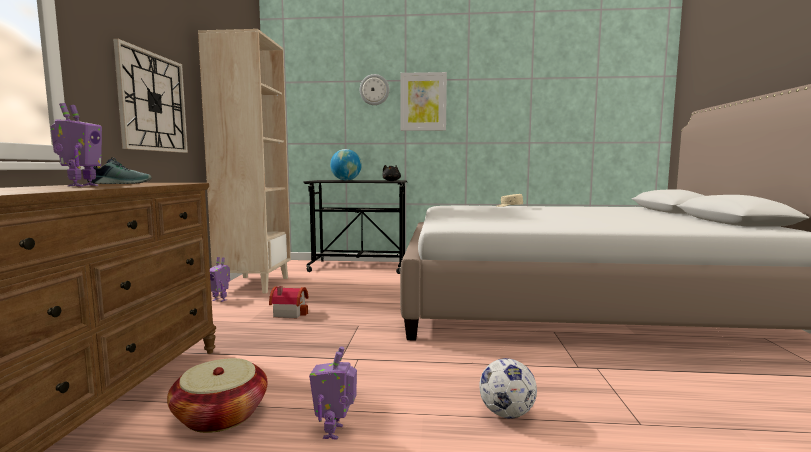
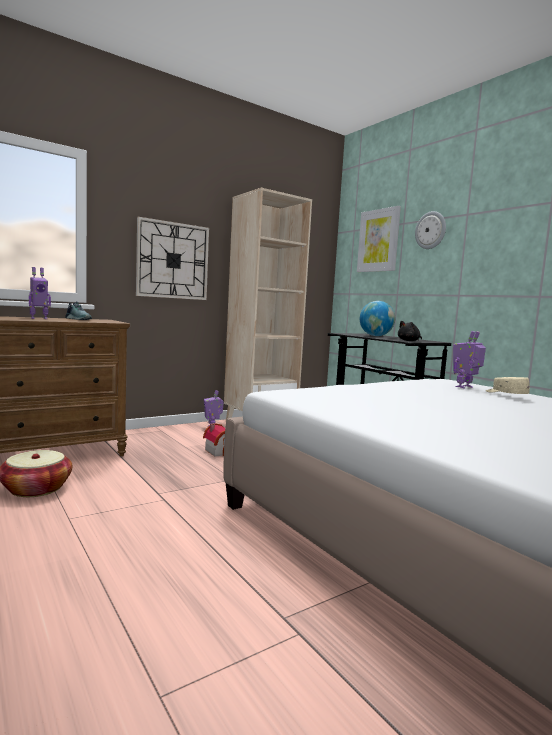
camera: 50 degrees right, 0 degrees up
(334, 432) = (35, 528): toy robot -> toy robot (465, 387)
(423, 102) = (484, 241): picture -> picture (378, 240)
(506, 414) = (116, 593): football -> none

